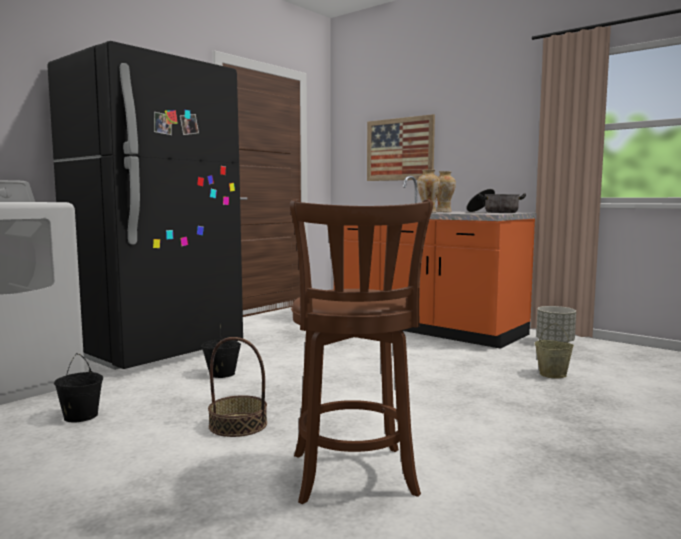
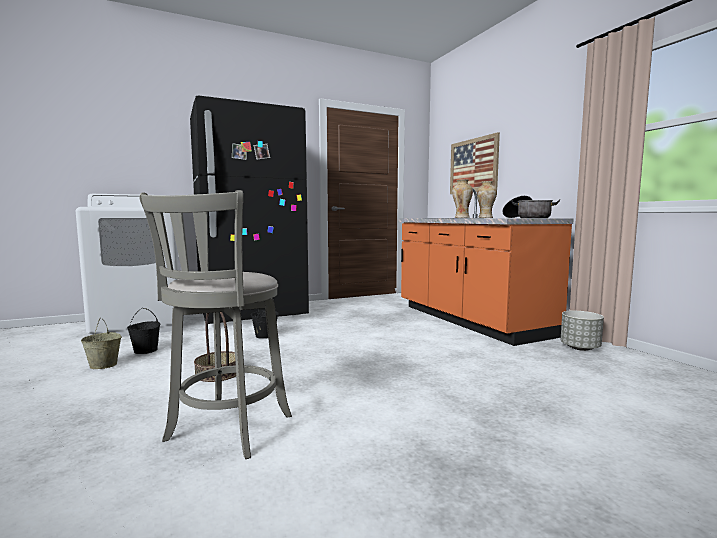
camera: 25 degrees right, 0 degrees up
(354, 478) = (226, 431): brown stool -> grey stool
(553, 374) = (533, 377): beige bucket -> beige bucket (104, 365)

